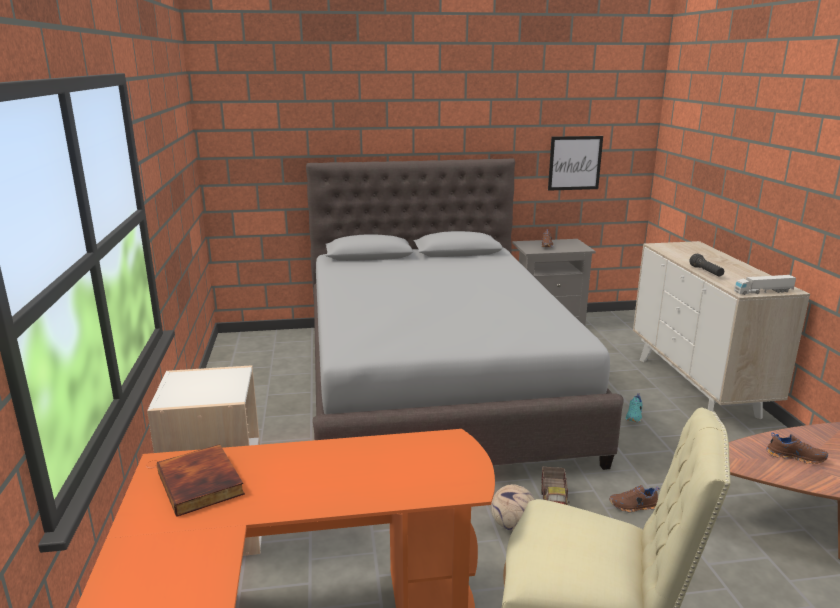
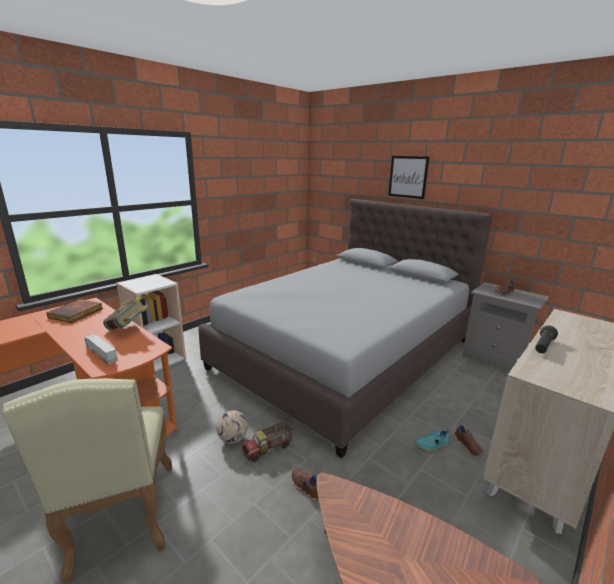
camera: 50 degrees right, 0 degrees up
(353, 447) = (128, 329): none -> book
(575, 163) = (558, 226): picture -> picture (408, 177)
(763, 292) = (554, 384): toy truck -> toy truck (101, 354)
(795, 456) = (397, 545): brown shoe -> brown shoe (468, 446)

